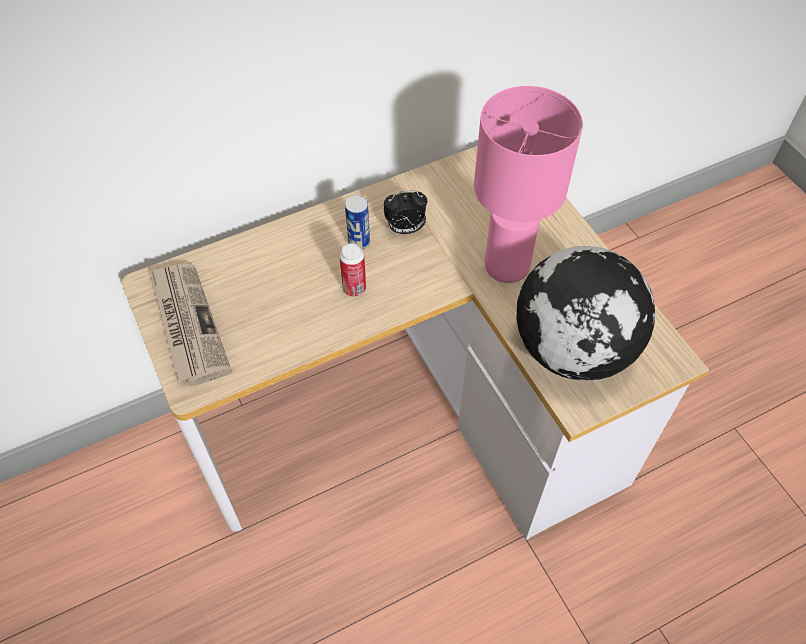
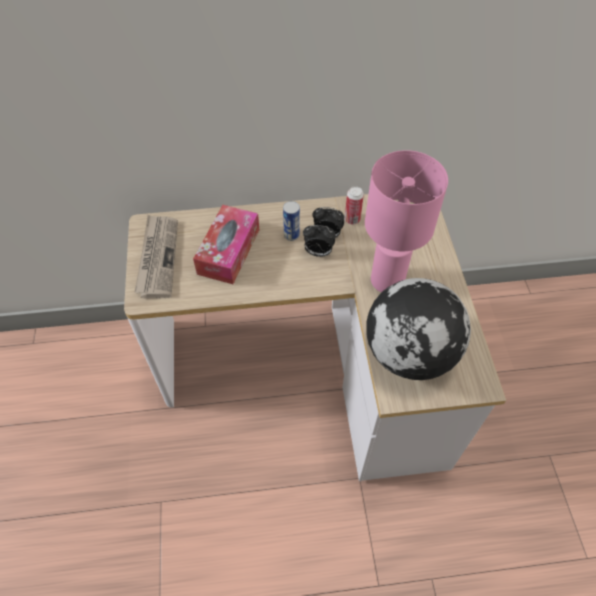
camera: 20 degrees right, 0 degrees up
(284, 287) = (229, 251): none -> tissue box
(354, 288) = (275, 265): can -> can (352, 219)
(403, 255) = (318, 252): none -> alarm clock

